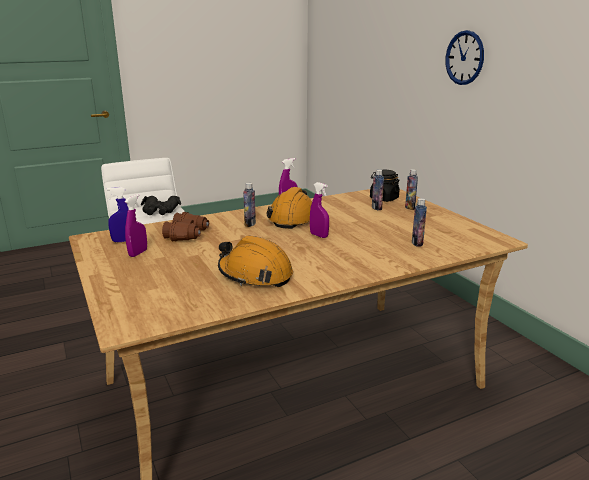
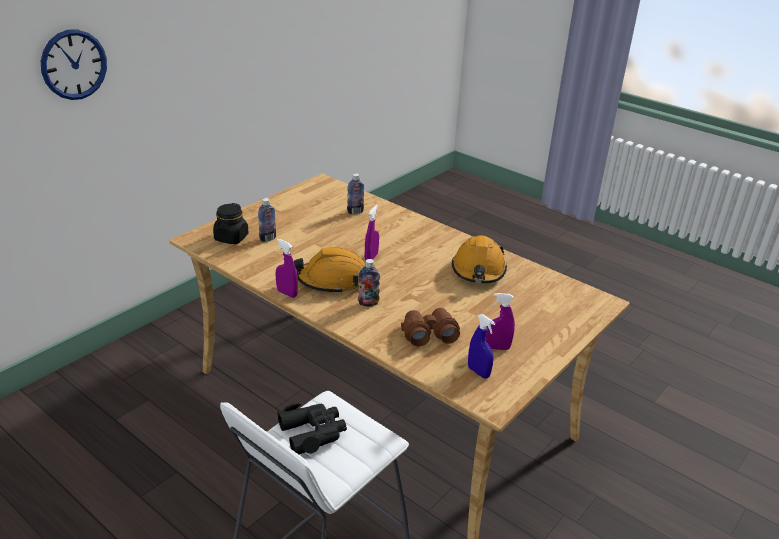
camera: 115 degrees left, 10 degrees up
(410, 207) = (257, 221): bottle -> none

